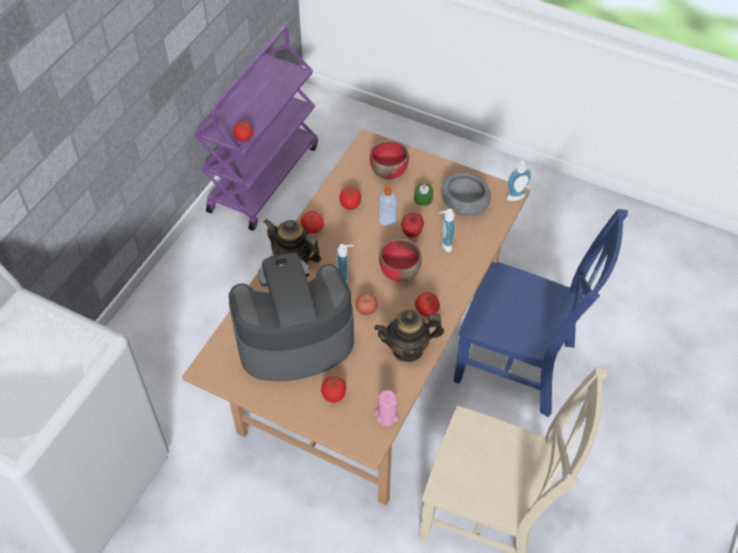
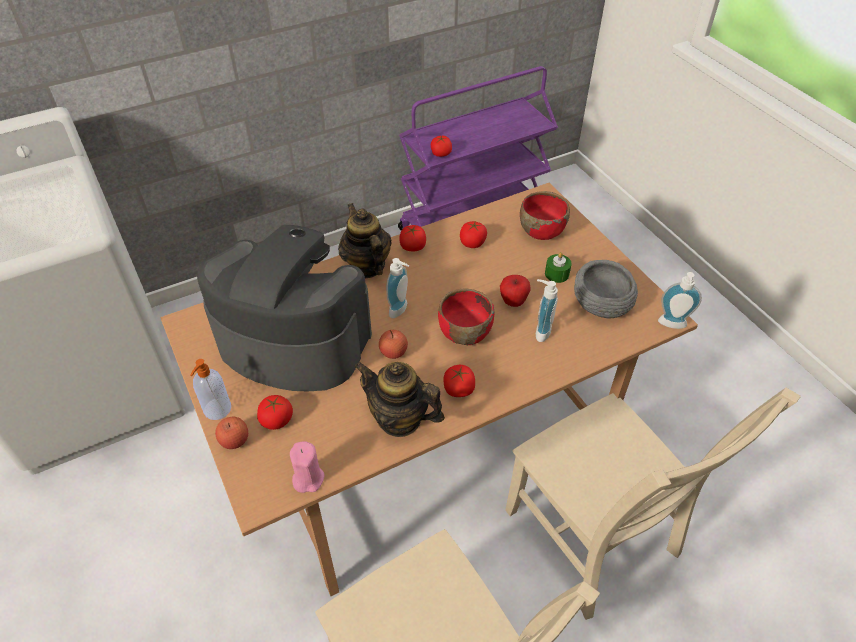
camera: 35 degrees right, 5 degrees down
(319, 422) = (234, 440): none -> apple
(387, 220) = (498, 276): soap dispenser -> soap dispenser (217, 410)
(520, 365) = (595, 538): blue chair -> beige chair

